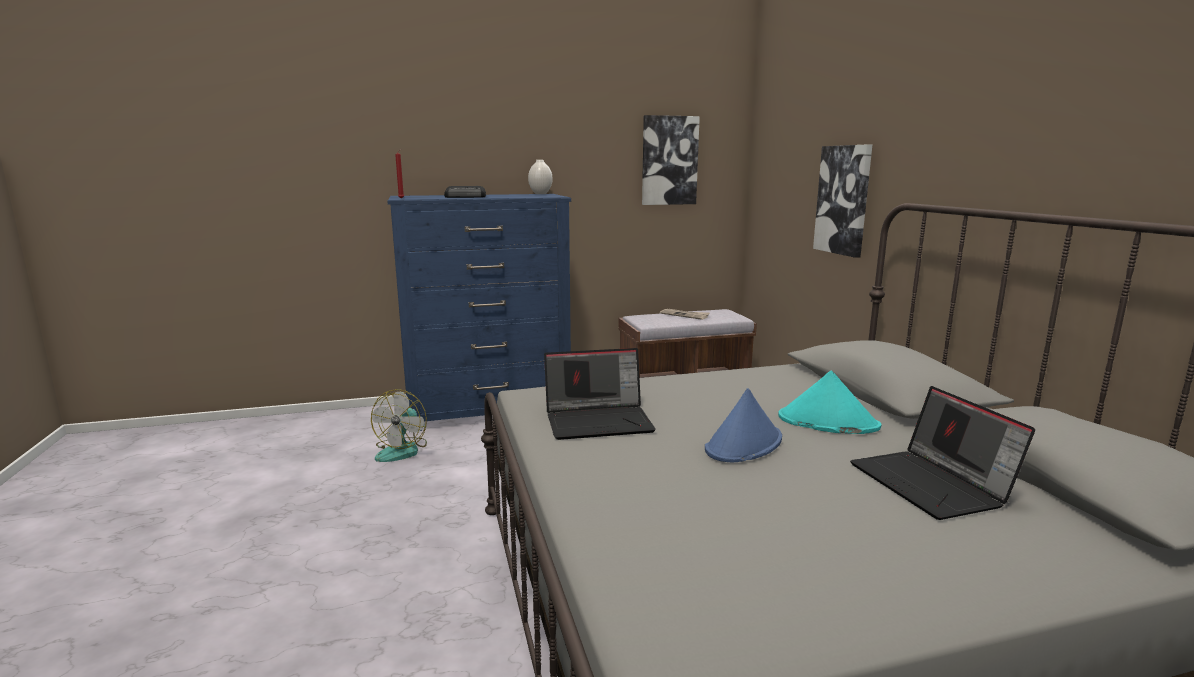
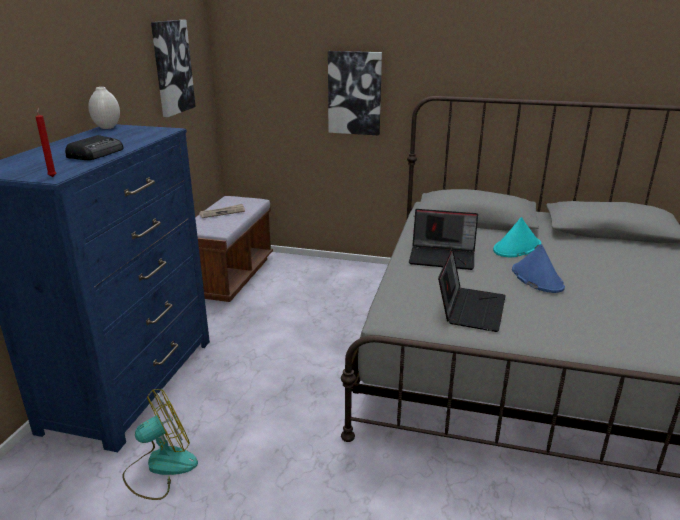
camera: 60 degrees left, 10 degrees up
(402, 450) = (160, 467): fan -> fan turned 75 degrees counterclockwise
(932, 485) = (606, 256): laptop -> laptop (443, 257)

